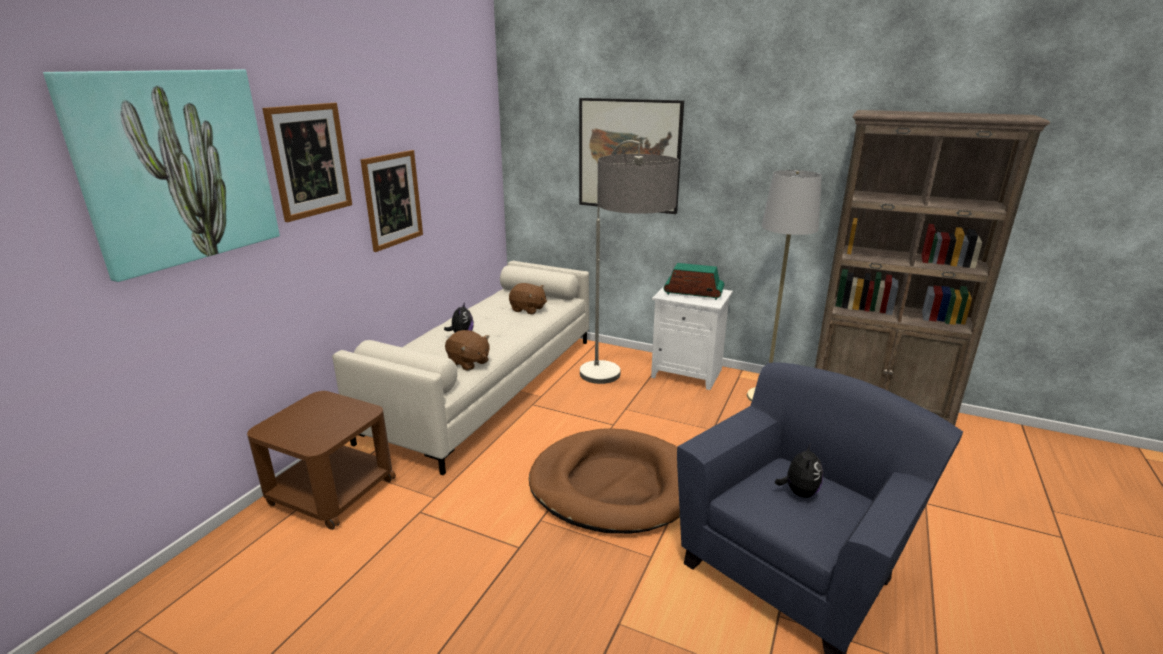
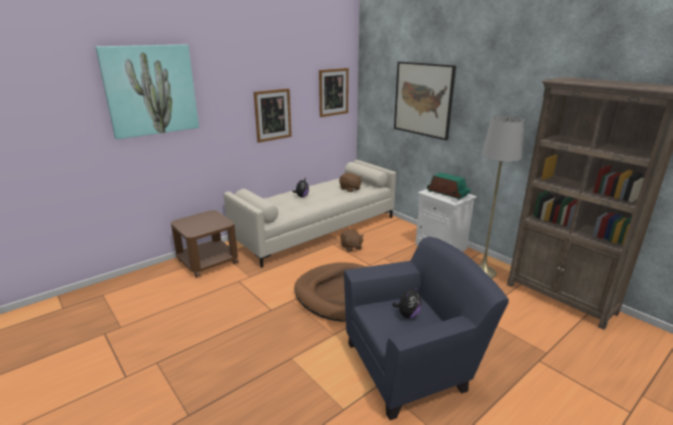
camera: 25 degrees right, 0 degrees up
(310, 160) = (222, 90): picture -> picture (333, 92)
(468, 363) = (292, 210): brown plush toy -> brown plush toy (351, 247)
(618, 397) = (385, 251): floor lamp -> none

